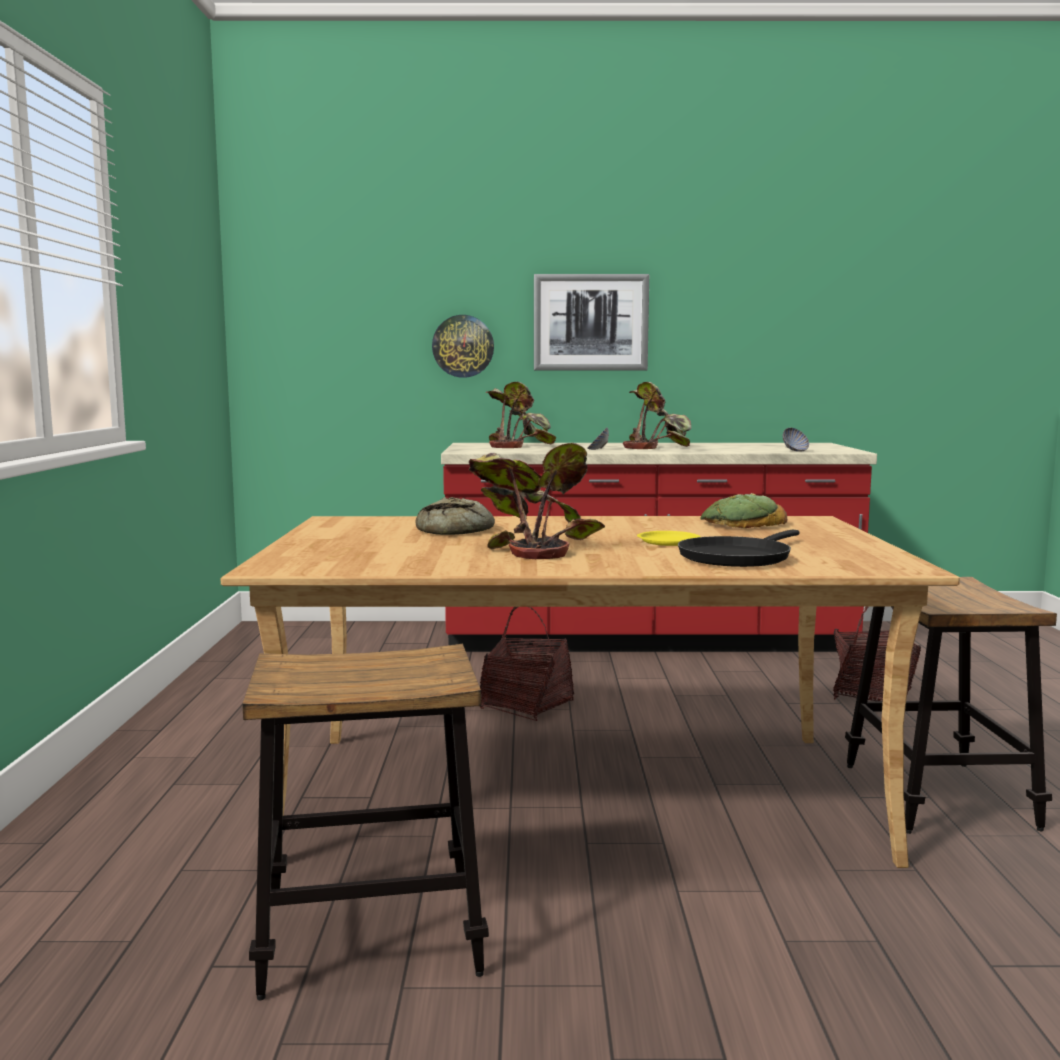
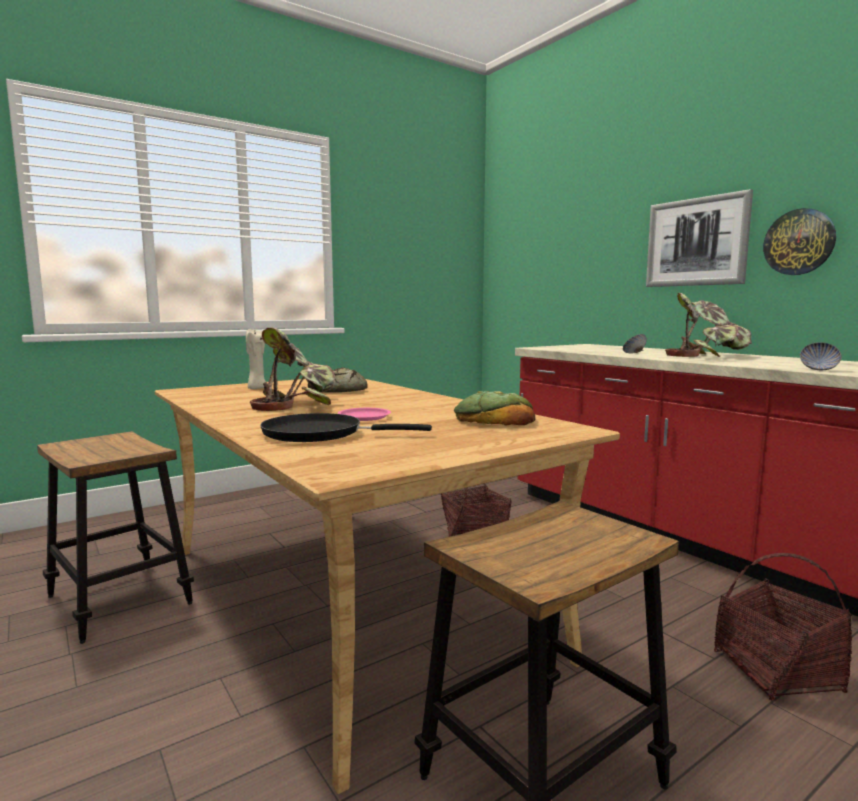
camera: 55 degrees right, 0 degrees up
(351, 546) = (257, 388): none -> beige candle
(463, 346) = (601, 269): wall clock -> wall clock (799, 242)
(519, 445) = (607, 347): potted plant -> none
(668, 542) = (365, 417): yellow plate -> pink plate

